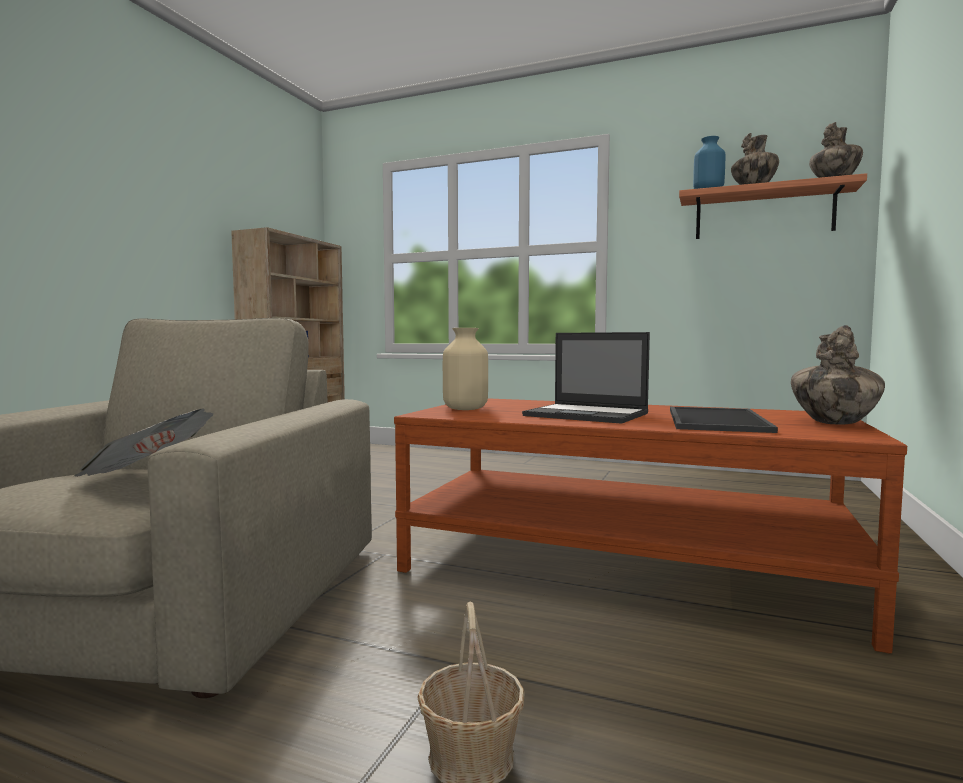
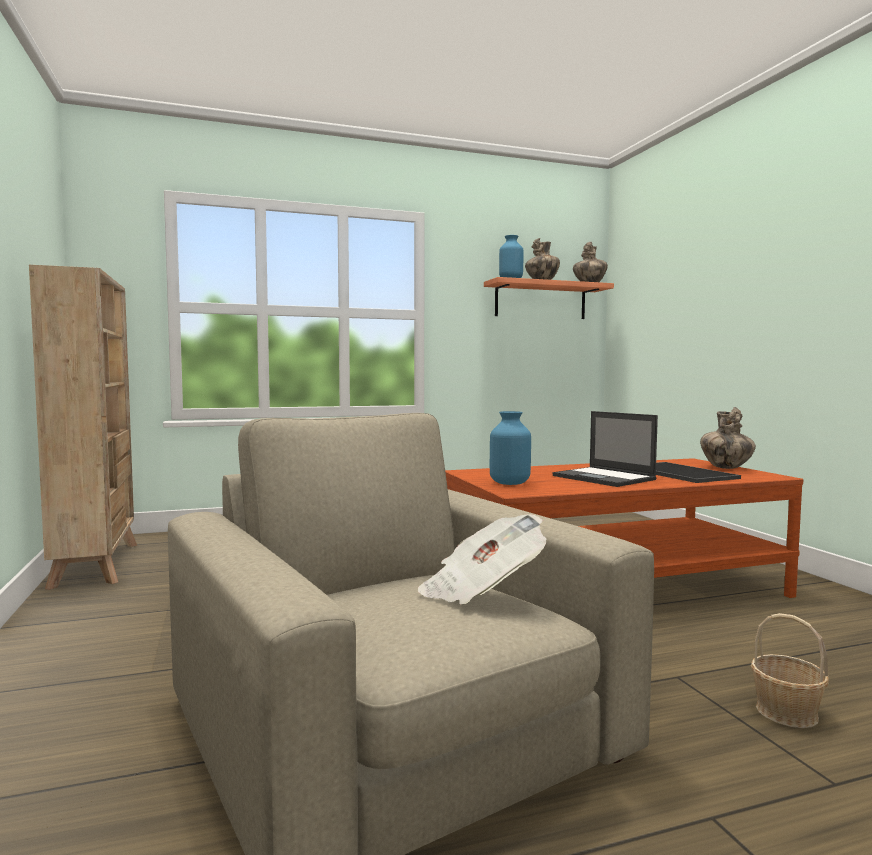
camera: 40 degrees left, 0 degrees up
(466, 409) = (510, 483): beige vase -> blue vase
(587, 415) = (604, 478): laptop -> laptop turned 60 degrees clockwise

